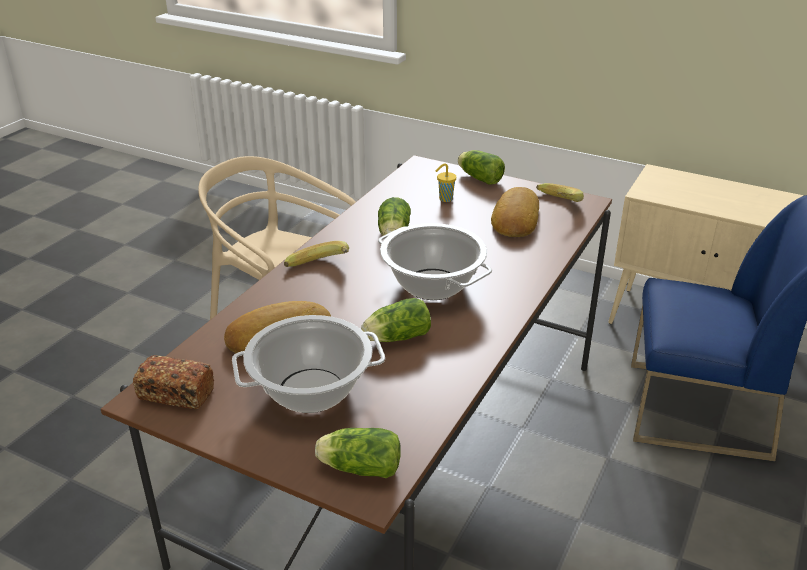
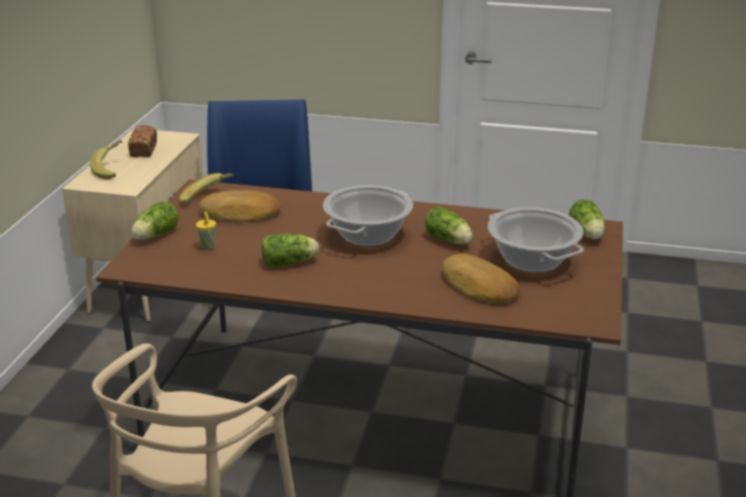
camera: 105 degrees left, 5 degrees down
(176, 394) = (578, 311): bread -> bread (144, 150)
(321, 270) = (369, 286): banana -> banana (112, 170)

